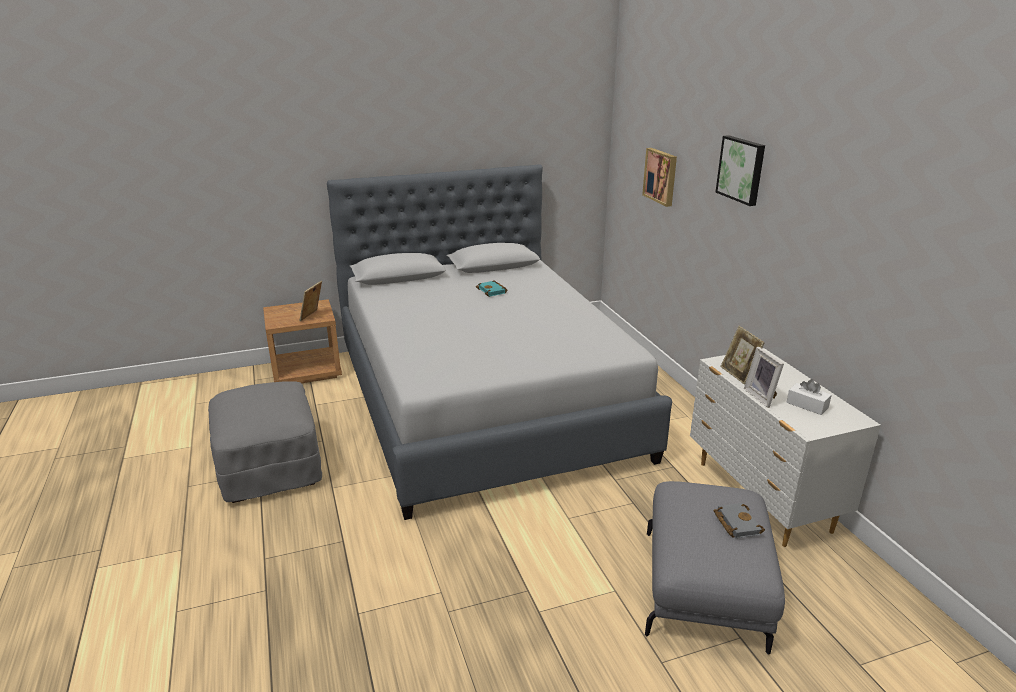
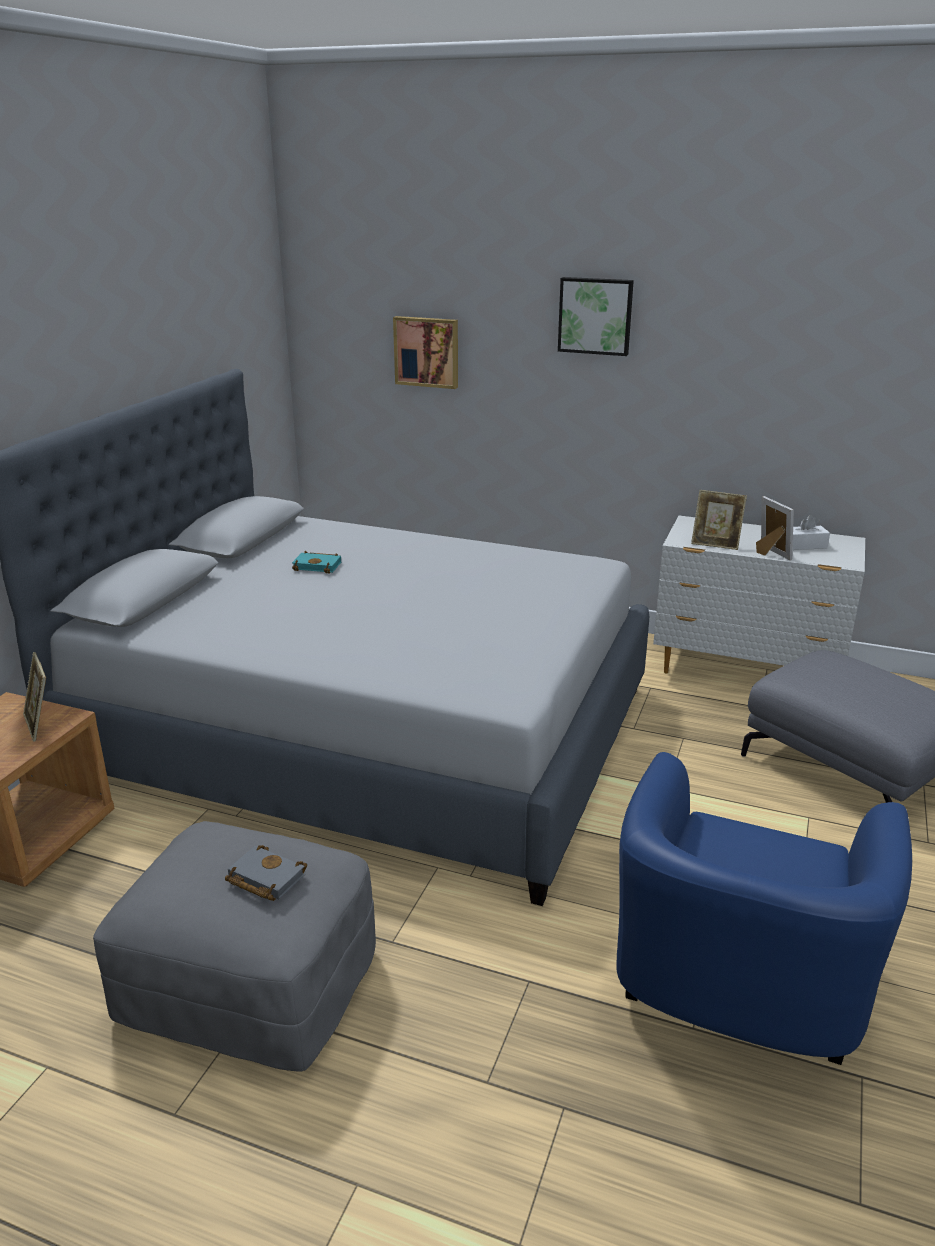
camera: 50 degrees left, 0 degrees up
(397, 621) = (735, 997): none -> blue armchair
(735, 523) = (875, 676): grey book -> grey book (263, 878)
(762, 397) = (769, 553): picture frame -> picture frame turned 135 degrees counterclockwise

